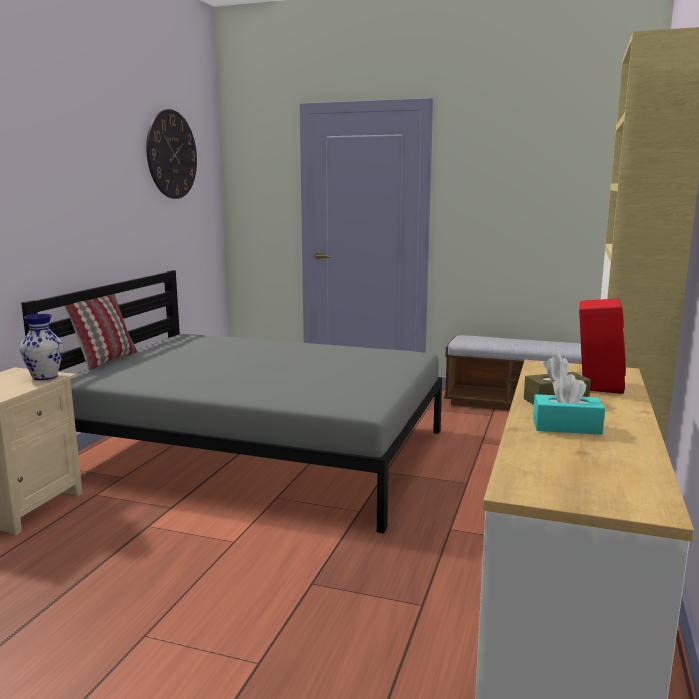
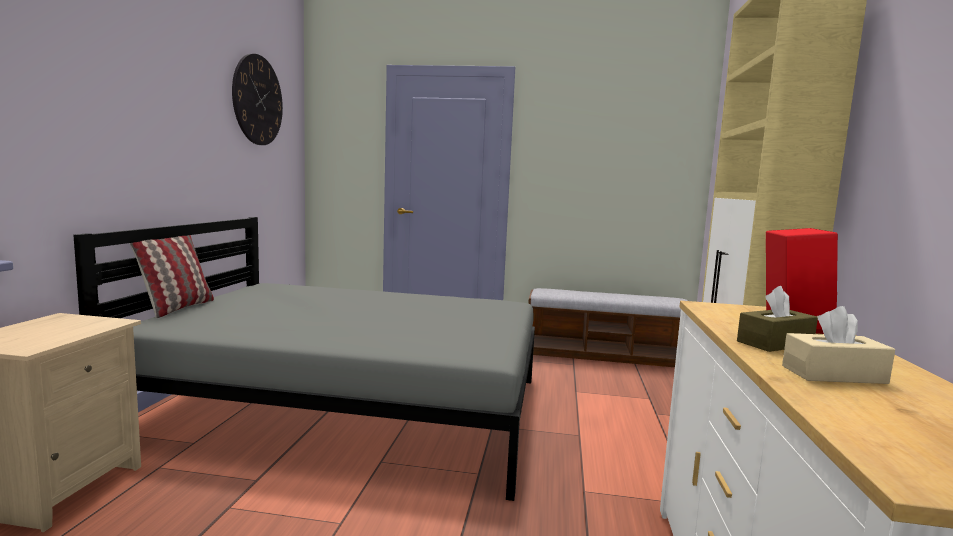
camera: 10 degrees left, 5 degrees down
(44, 377) = (98, 324): vase -> none
(566, 427) = (833, 374): turquoise tissue box -> beige tissue box

